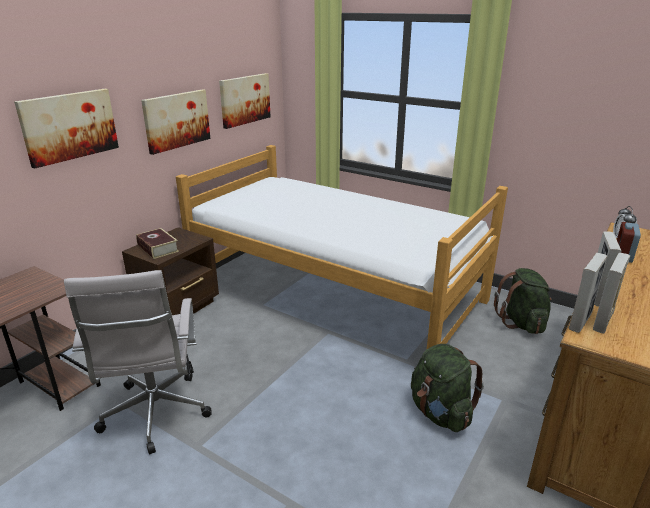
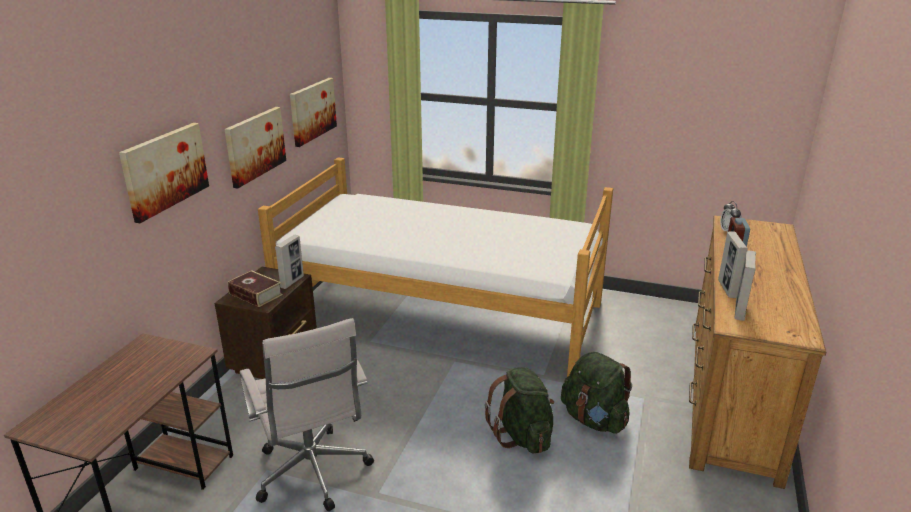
camera: 15 degrees left, 0 degrees up
(521, 323) = (638, 322): green backpack -> green backpack (522, 435)
(580, 321) = (722, 313): picture frame -> picture frame (292, 282)

